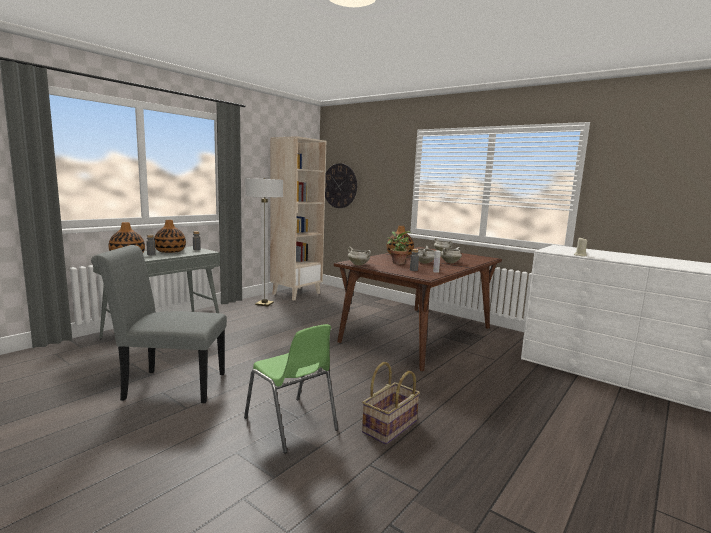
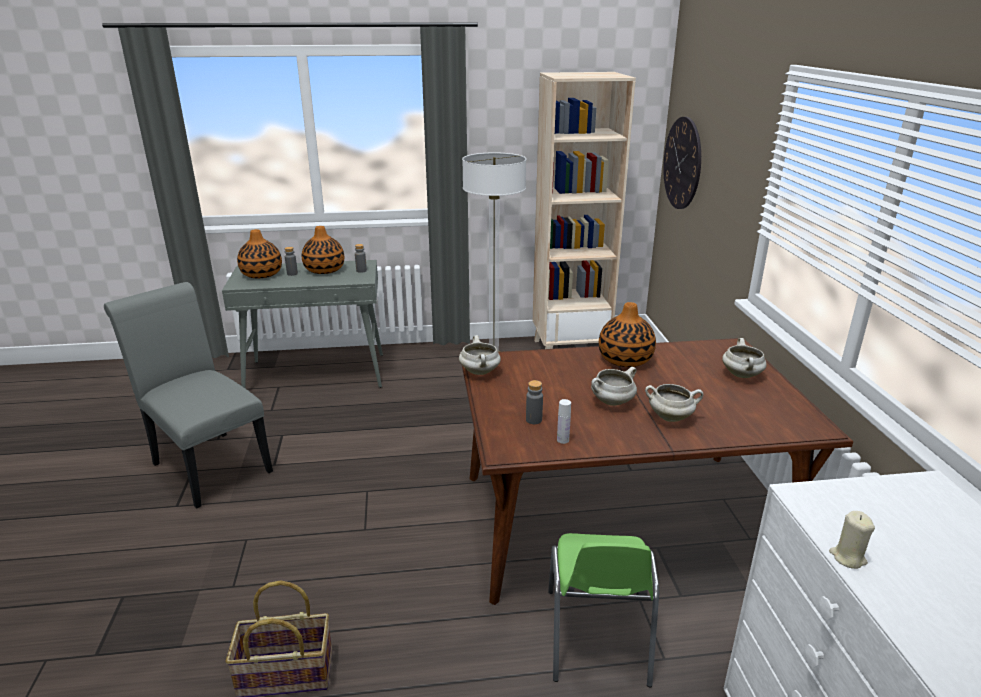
camera: 45 degrees right, 15 degrees up
(291, 425) = (210, 593): green chair -> green chair (597, 638)
(397, 263) = (559, 385): potted plant -> none

